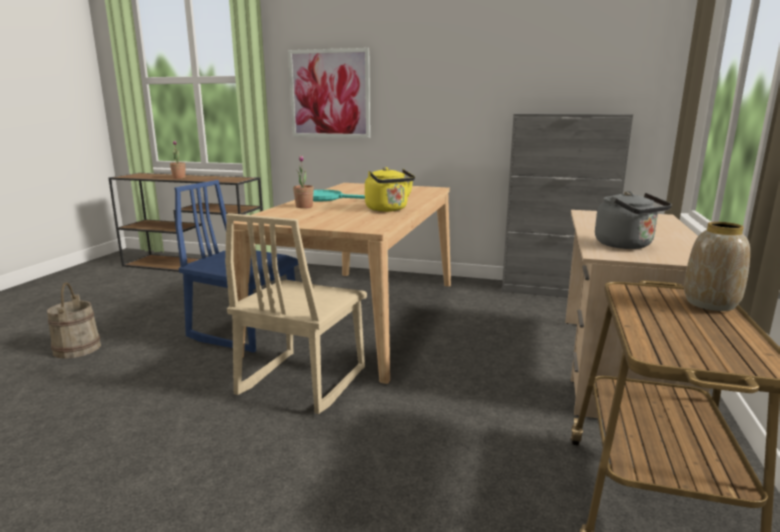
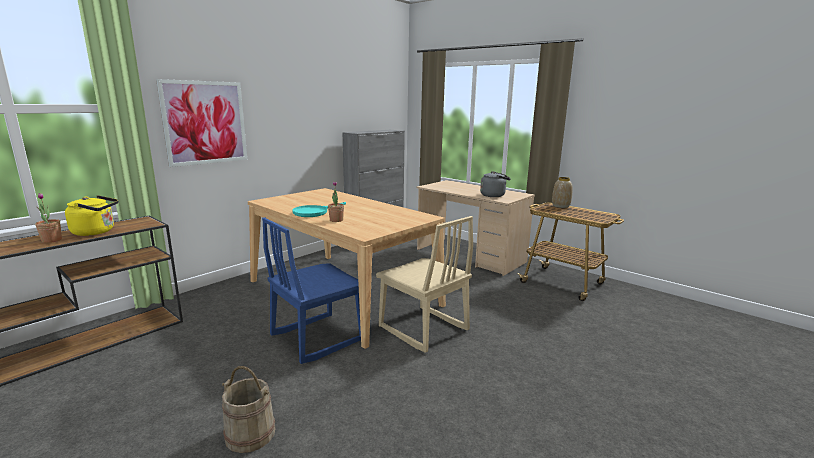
camera: 65 degrees left, 0 degrees up
(388, 209) = (379, 207): yellow kettle -> yellow kettle (96, 232)

